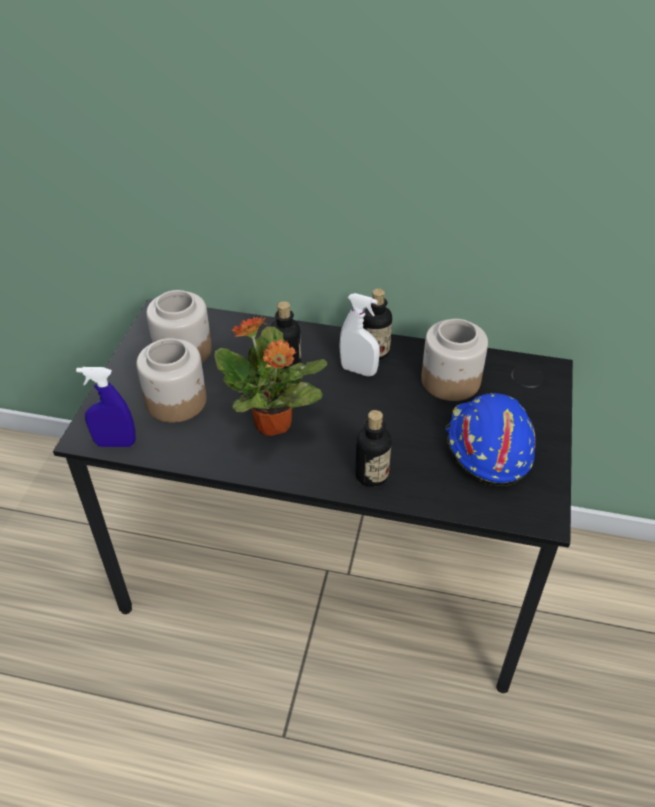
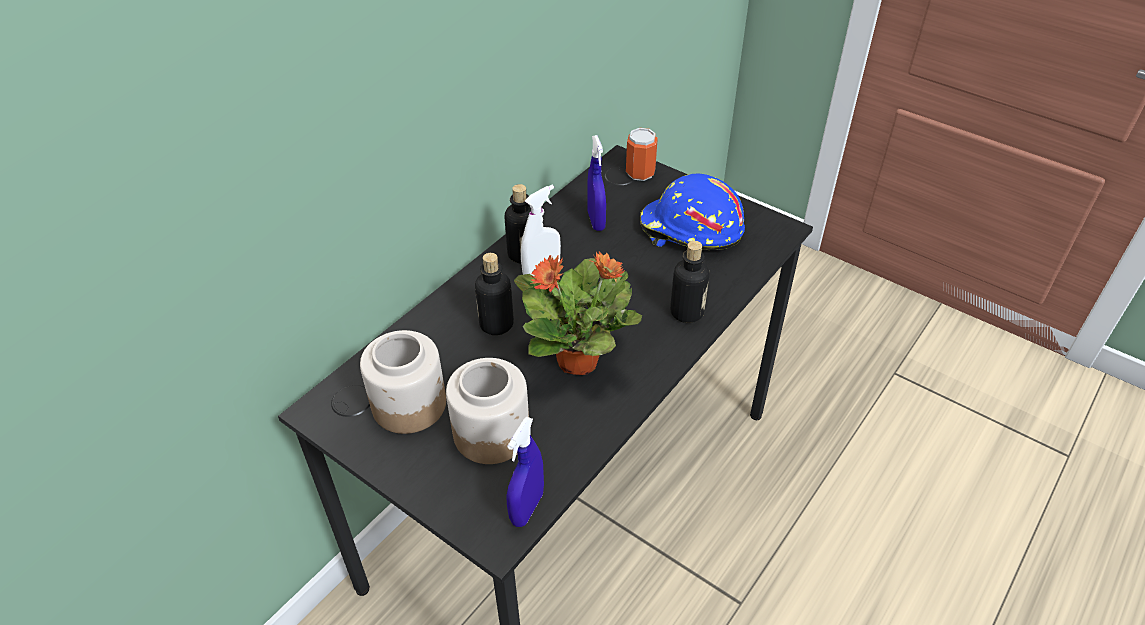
camera: 65 degrees left, 0 degrees up
(449, 380) = (596, 221): jar -> blue spray bottle
(542, 387) = (640, 173): none -> can

